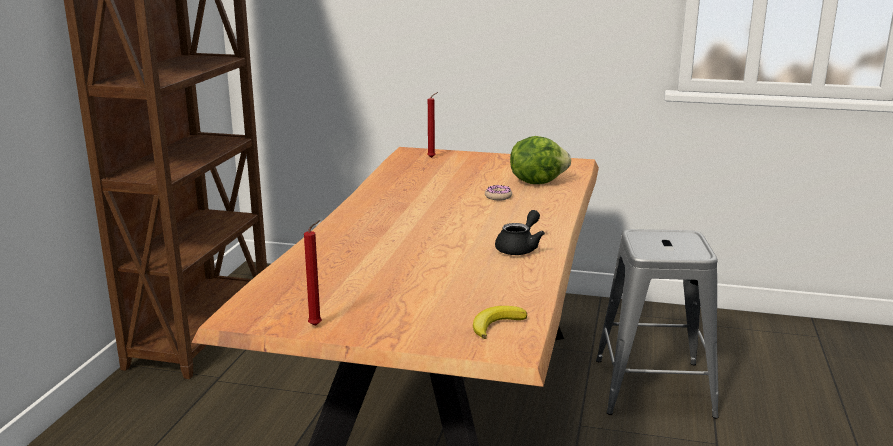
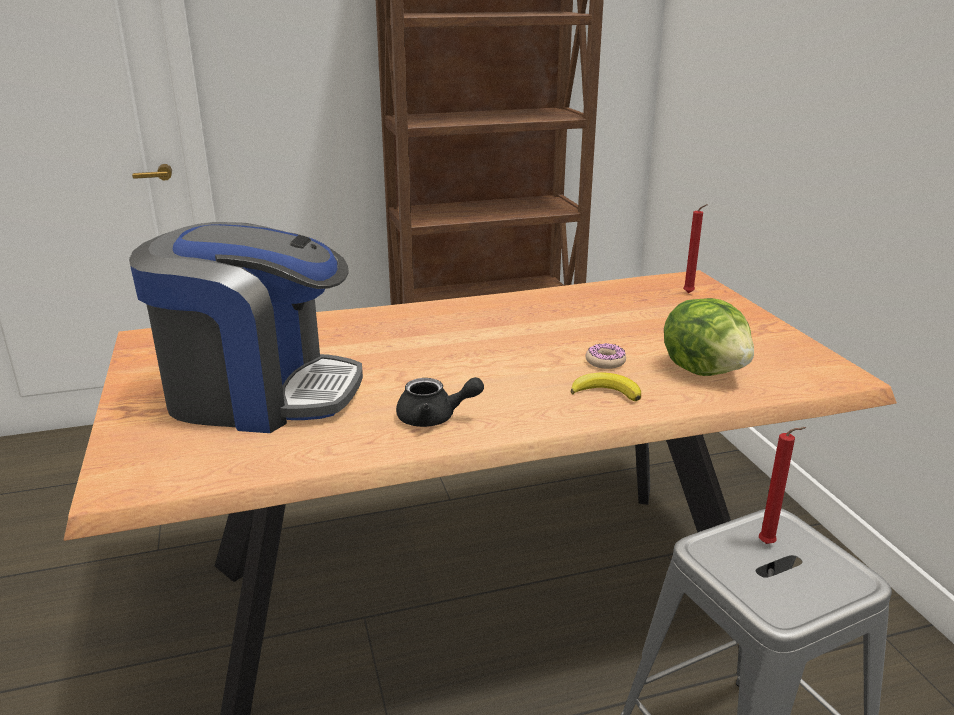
camera: 60 degrees right, 5 degrees up
(317, 325) = (140, 372): red candle -> red candle (769, 544)
(419, 288) = (259, 393): none -> coffee machine
(496, 325) = (180, 461): banana -> banana (606, 392)

